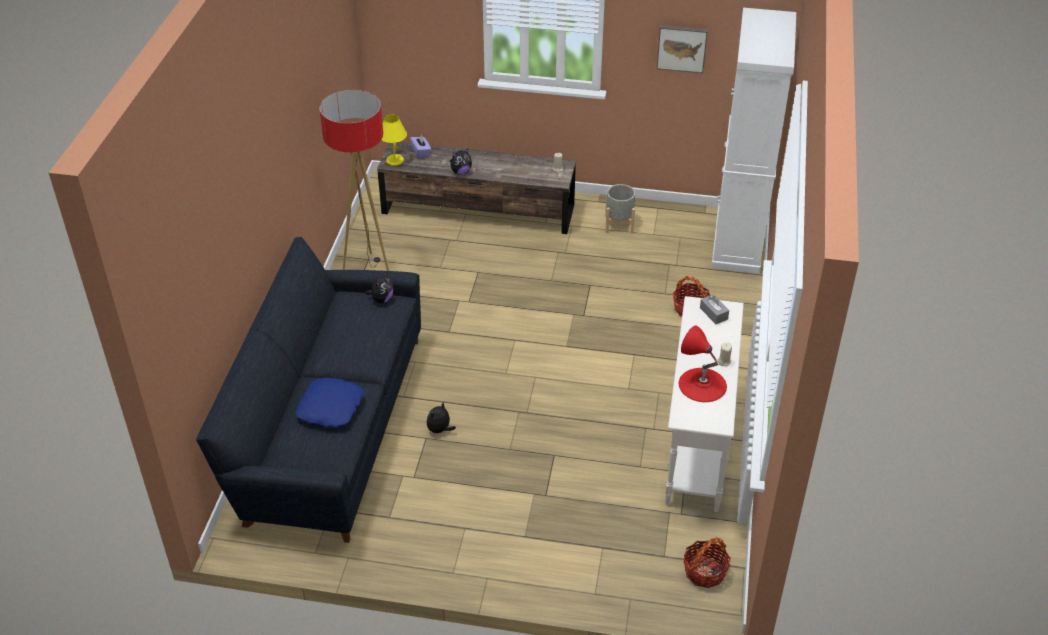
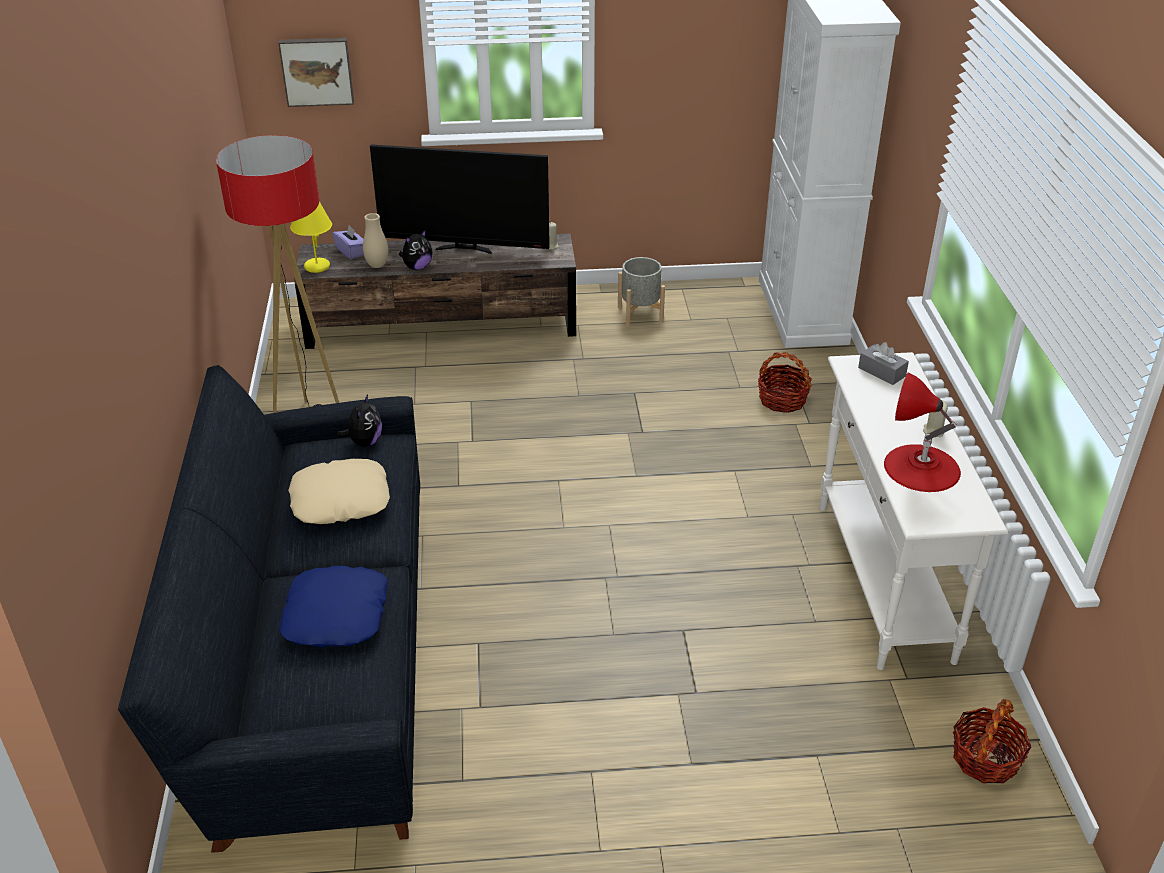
camera: 15 degrees left, 5 degrees down
(355, 336) = (340, 500): none -> beige pillow
(435, 166) = (377, 265): none -> beige vase
(440, 430) = (495, 627): plush toy -> none
(498, 162) = (465, 249): none -> television
(682, 47) = (704, 48): picture -> picture (317, 71)

